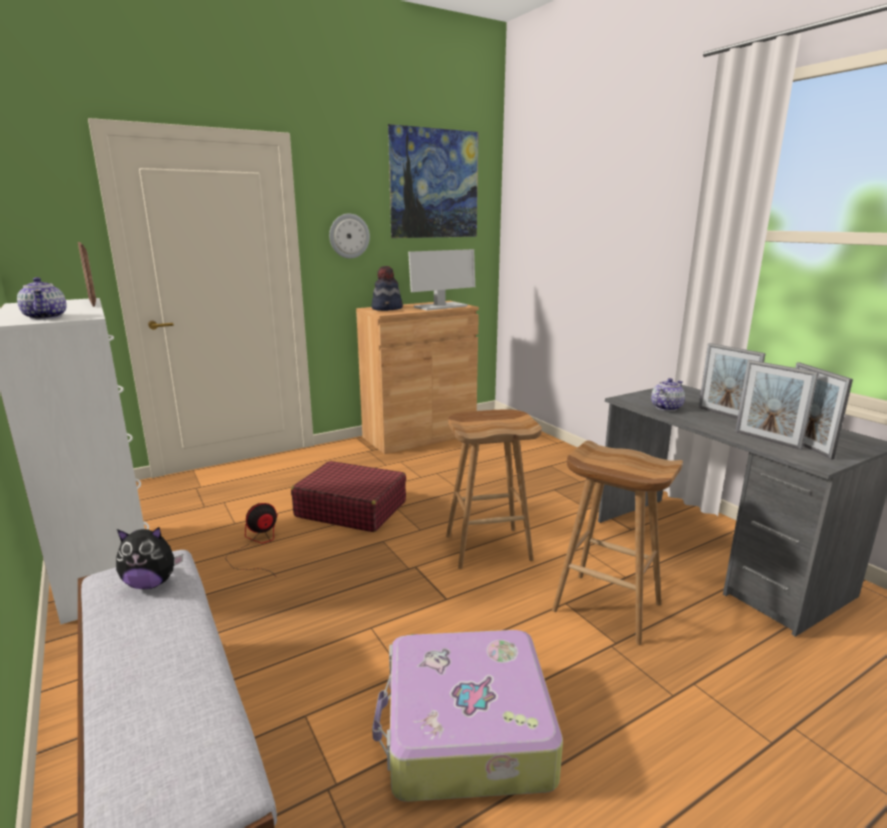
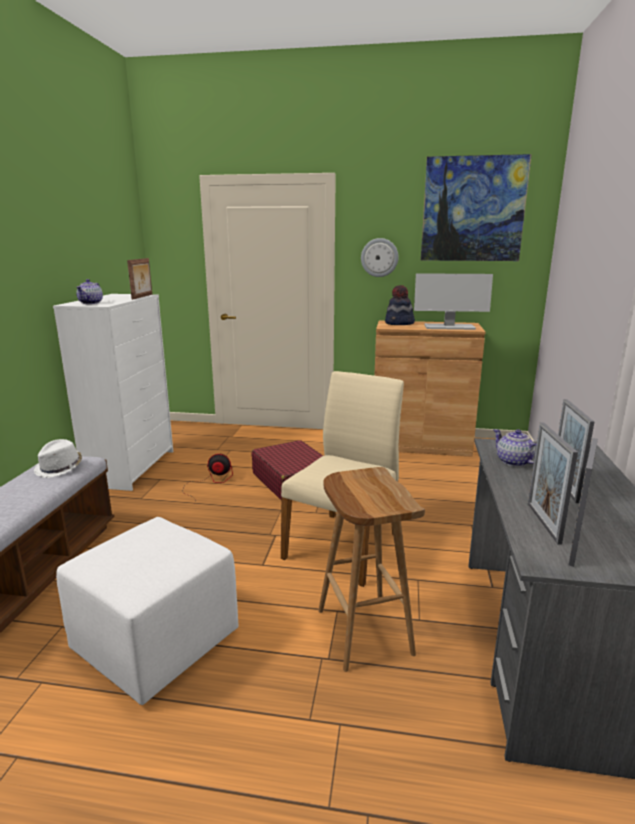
camera: 40 degrees right, 0 degrees up
(151, 583) = (60, 468): plush toy -> white hat
(465, 730) = (155, 644): suitcase -> white ottoman
(489, 547) = (344, 545): brown stool -> beige chair
(665, 407) = (514, 462): teapot -> teapot turned 120 degrees counterclockwise

